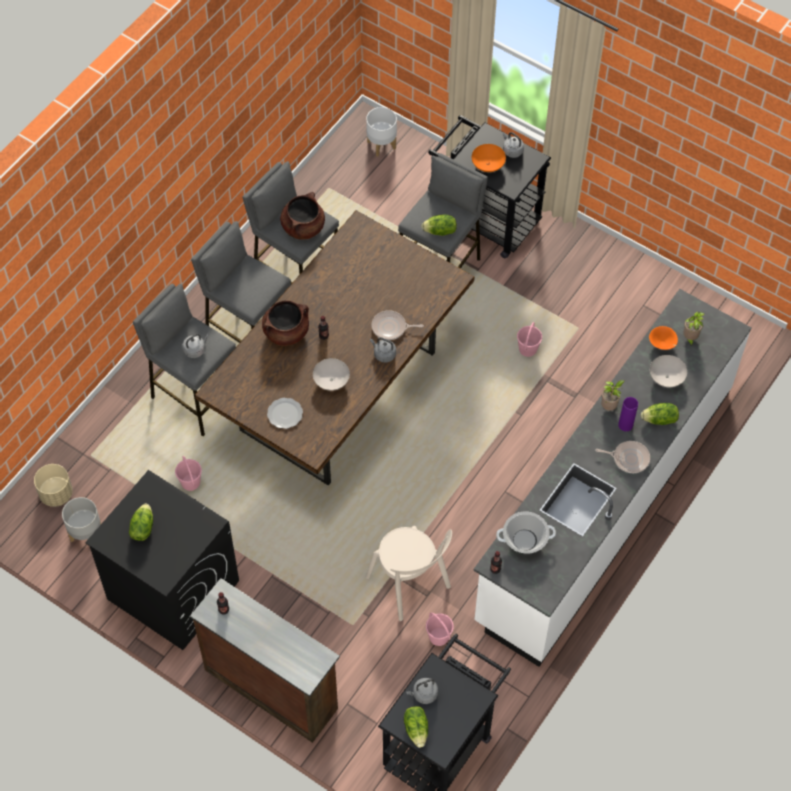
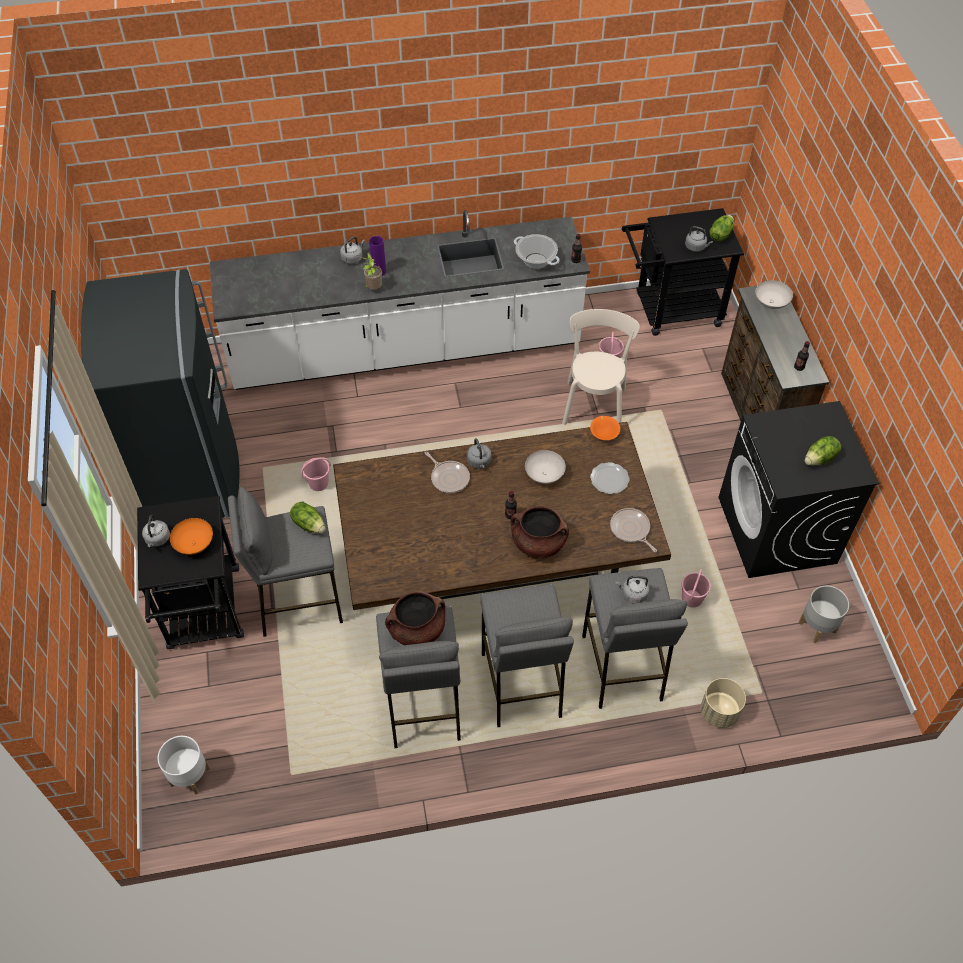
camera: 135 degrees left, 5 degrees down
(56, 493) = (819, 683): beige planter -> beige planter (719, 712)
(620, 286) = (191, 471): none -> grey fridge
(628, 458) = (405, 253): frying pan -> frying pan (631, 529)
(659, 420) = (353, 258): lettuce -> grey kettle
(662, 344) = (281, 296): orange bowl -> orange bowl (604, 434)
(666, 377) = (310, 276): white bowl -> white bowl (770, 303)
(690, 338) = (258, 285): potted plant -> none

